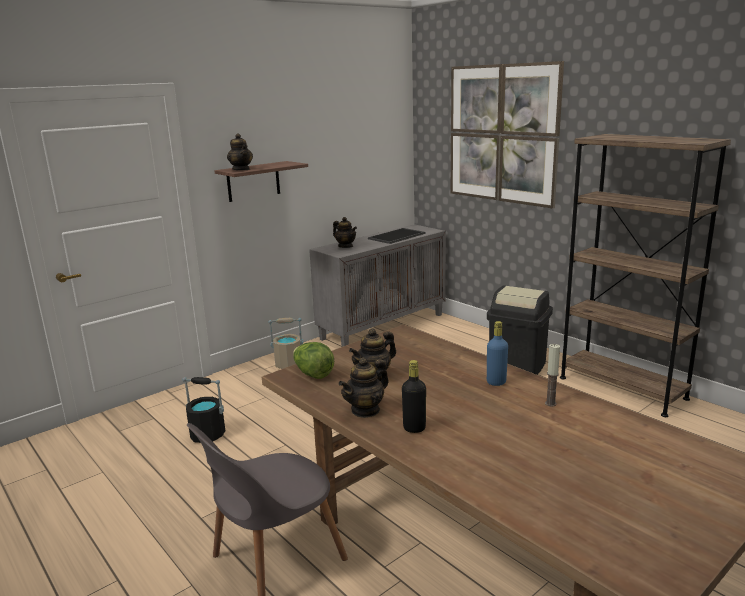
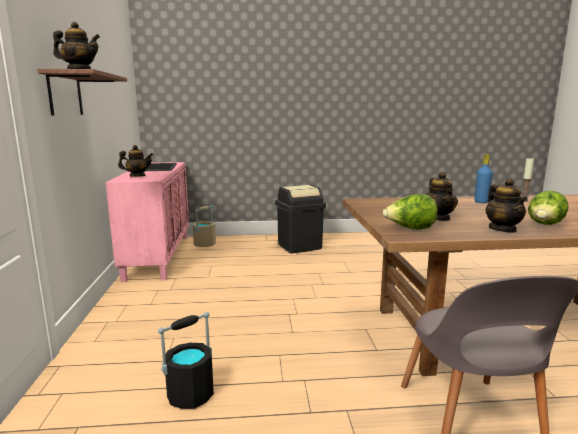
camera: 55 degrees left, 5 degrees down
(288, 364) = (134, 308): beige bucket -> beige bucket (204, 244)
(383, 326) = (158, 256): grey cabinet -> pink cabinet
(414, 428) = (545, 225): black bottle -> lettuce
(502, 134) = (239, 75): picture -> none
(622, 388) = (364, 237): brown bookcase -> none

